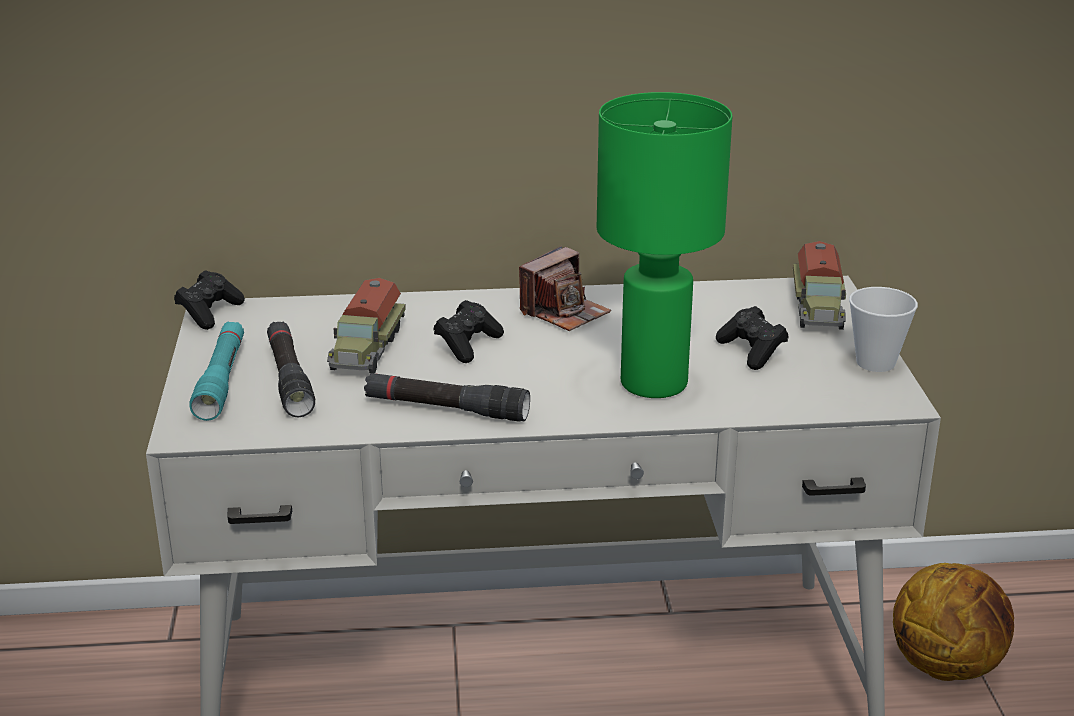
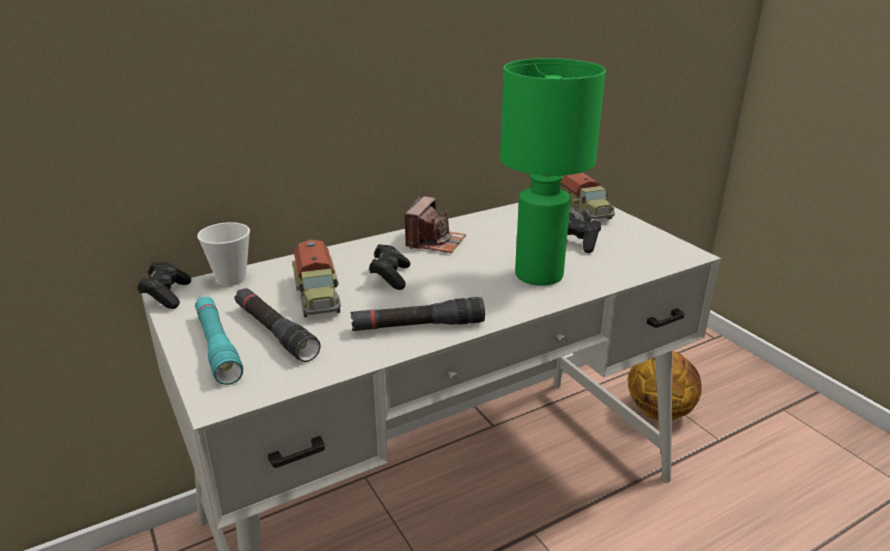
camera: 25 degrees left, 0 degrees up
(875, 362) = (649, 234): cup -> cup (231, 279)

